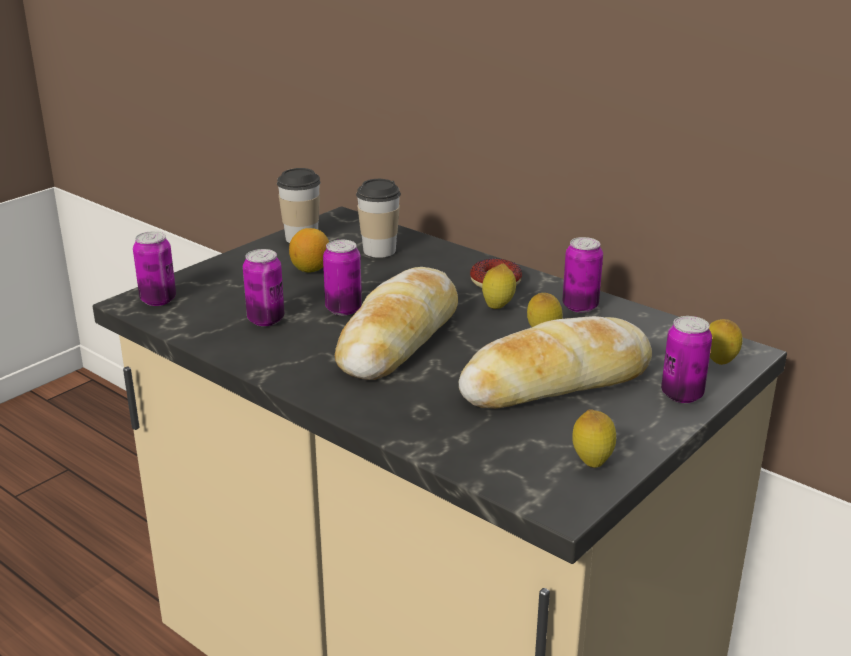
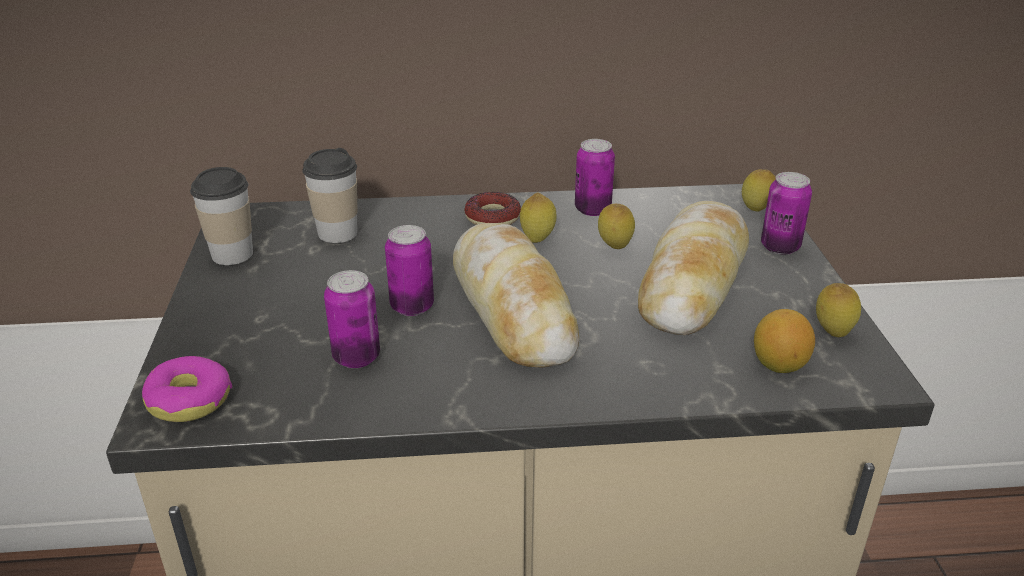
camera: 45 degrees left, 5 degrees up
(158, 300) = (189, 400): can -> donut
(310, 269) = (303, 282): lemon -> lemon (778, 365)

